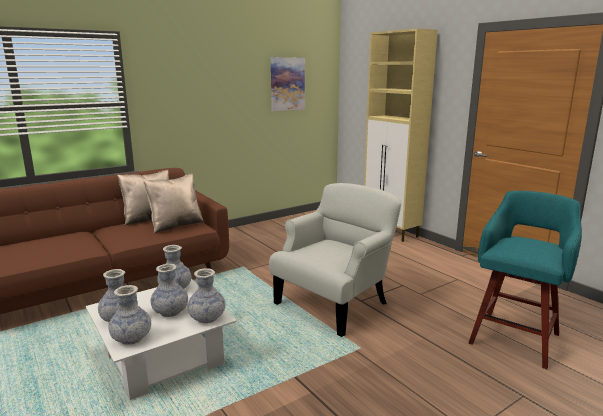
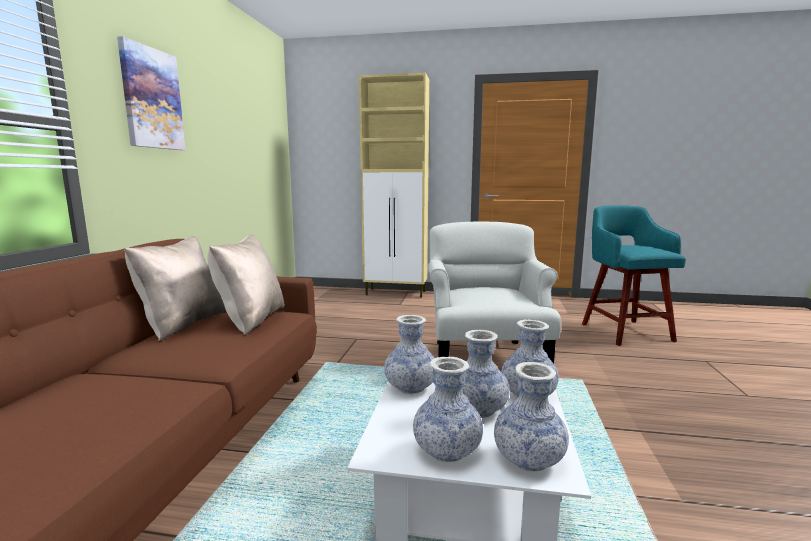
camera: 45 degrees left, 5 degrees down
(287, 84) = (252, 131): picture -> picture (152, 99)

